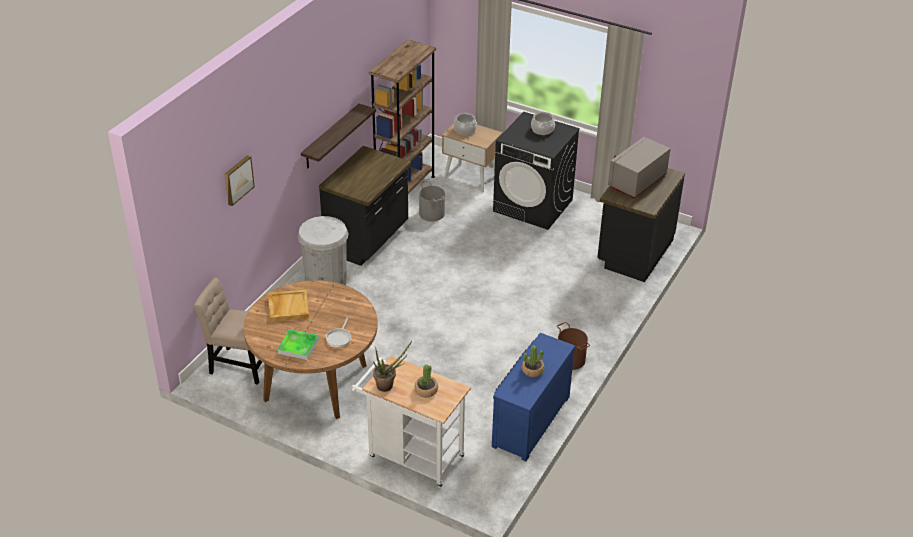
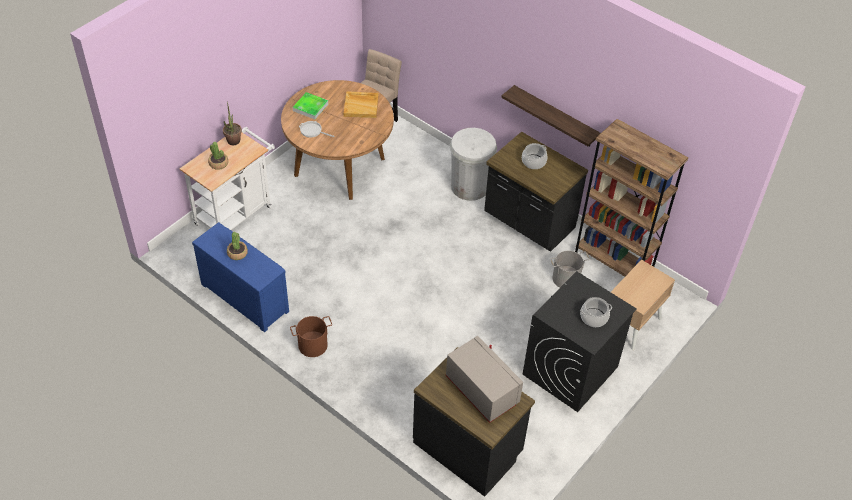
camera: 100 degrees right, 10 degrees up
(237, 179) = (441, 23): picture -> none
(464, 130) = (649, 281): cooking pot -> cooking pot (533, 162)

